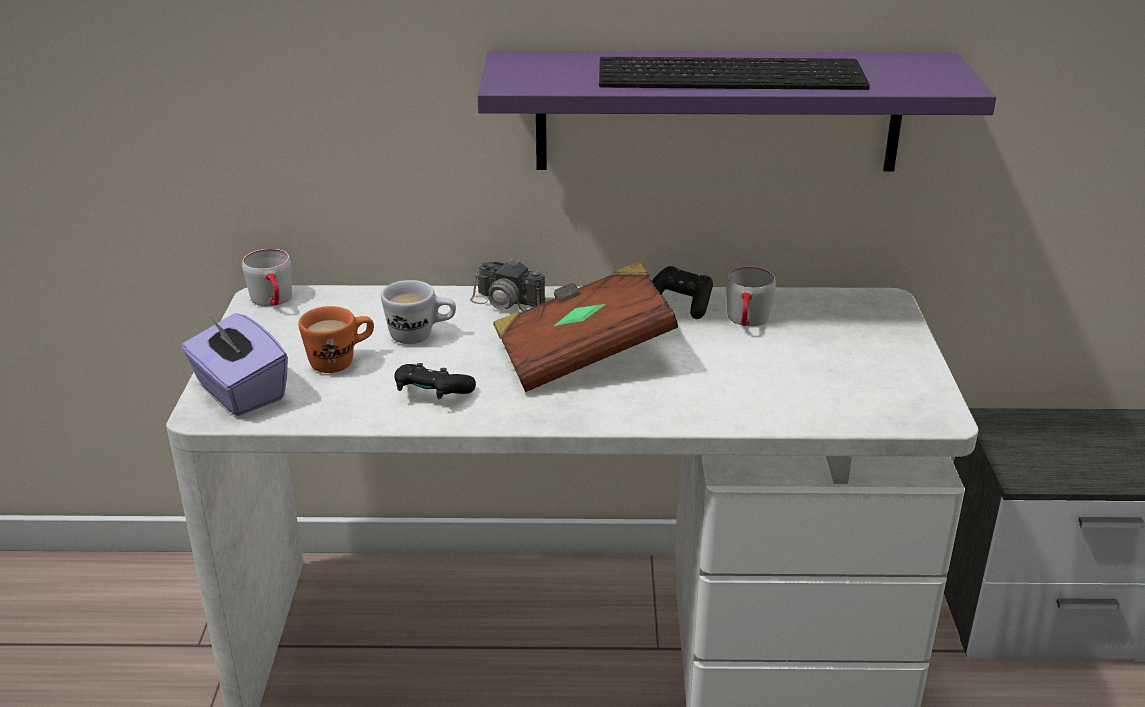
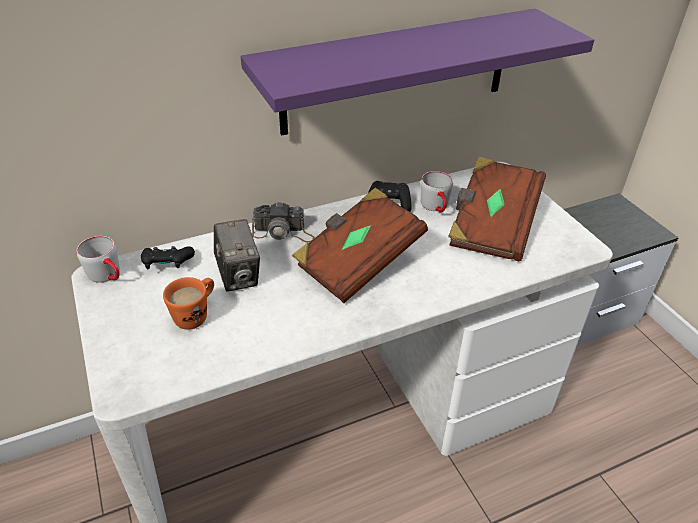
camera: 25 degrees left, 10 degrees up
(239, 391) = (135, 366): purple tissue box -> none
(421, 336) = (239, 276): white mug -> camera
(432, 395) = (281, 324): black game controller -> black game controller (167, 265)
(733, 74) = (428, 48): keyboard -> none
(810, 359) = (491, 226): none -> brown book

